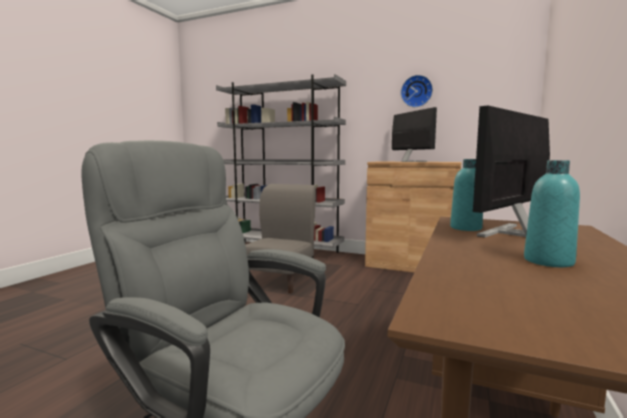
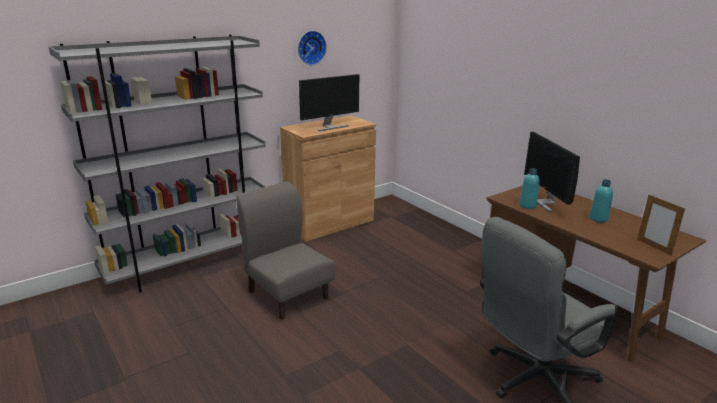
camera: 60 degrees left, 15 degrees up
(410, 161) = (329, 127): monitor -> monitor turned 135 degrees clockwise
(530, 317) = (654, 247): none -> picture frame

